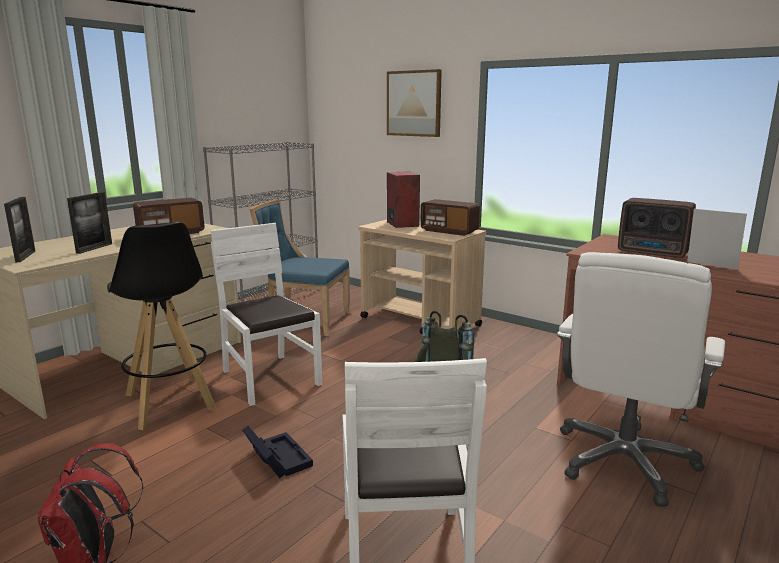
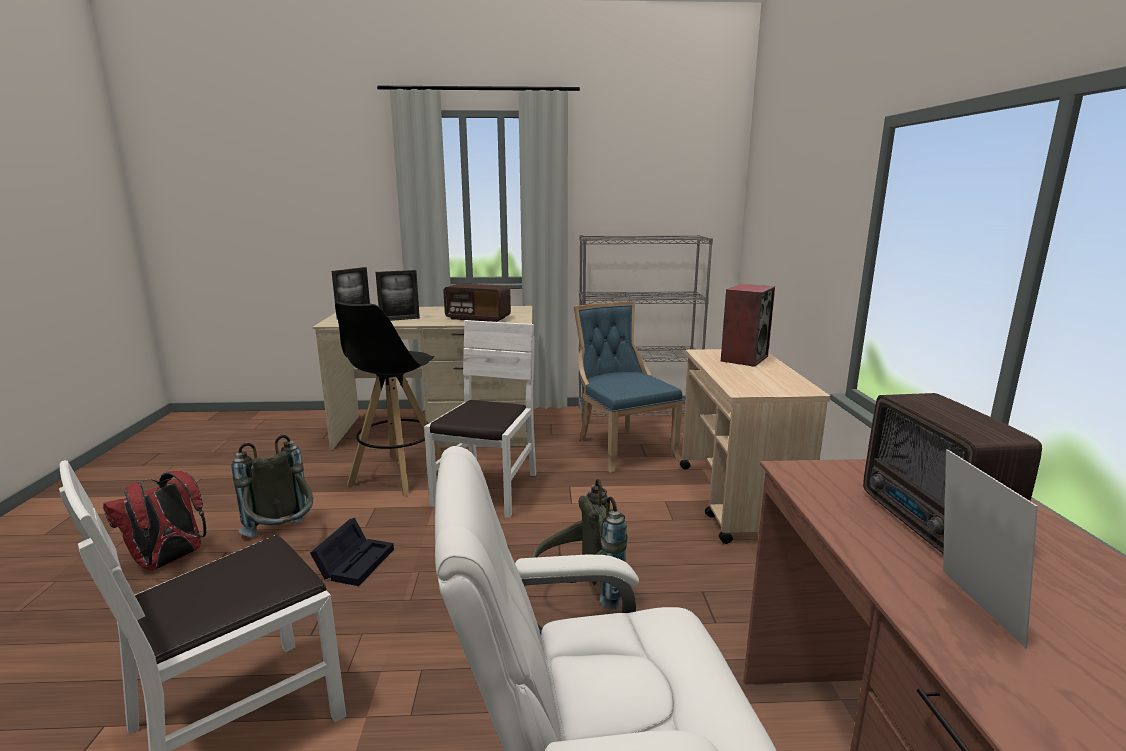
camera: 50 degrees right, 0 degrees up
(172, 483) = (283, 537): none -> grey backpack
(414, 103) = (817, 188): picture -> none
(449, 231) = (771, 382): radio -> none

